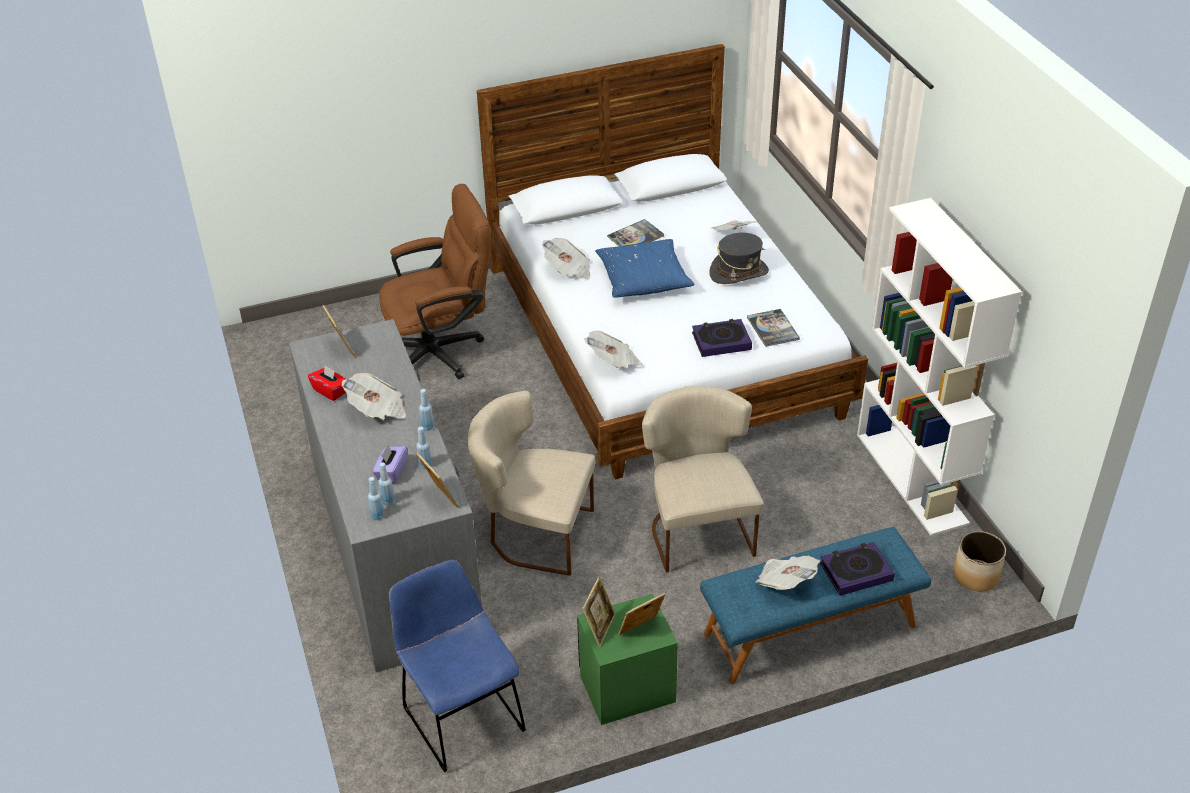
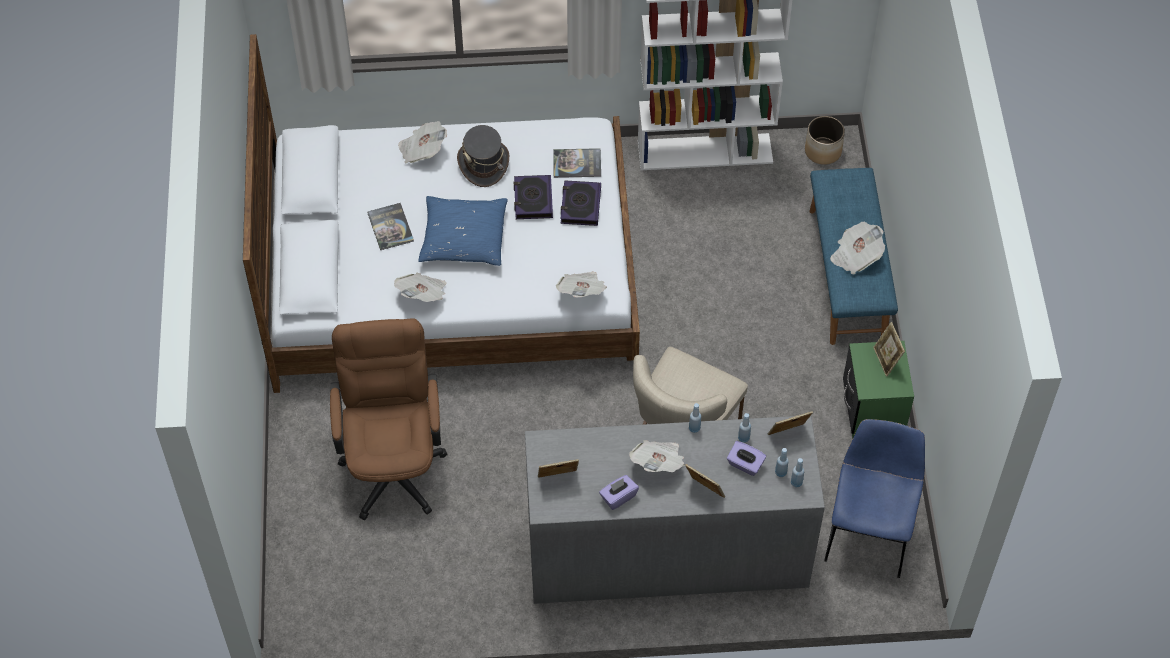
camera: 75 degrees left, 15 degrees up
(330, 391) = (618, 497): red tissue box -> purple tissue box
(460, 714) = (869, 532): blue chair -> blue chair turned 120 degrees clockwise
(599, 628) = (876, 387): picture frame -> picture frame (704, 492)
(697, 529) = (715, 316): beige chair -> none
(856, 572) = (858, 209): book -> book (533, 200)

